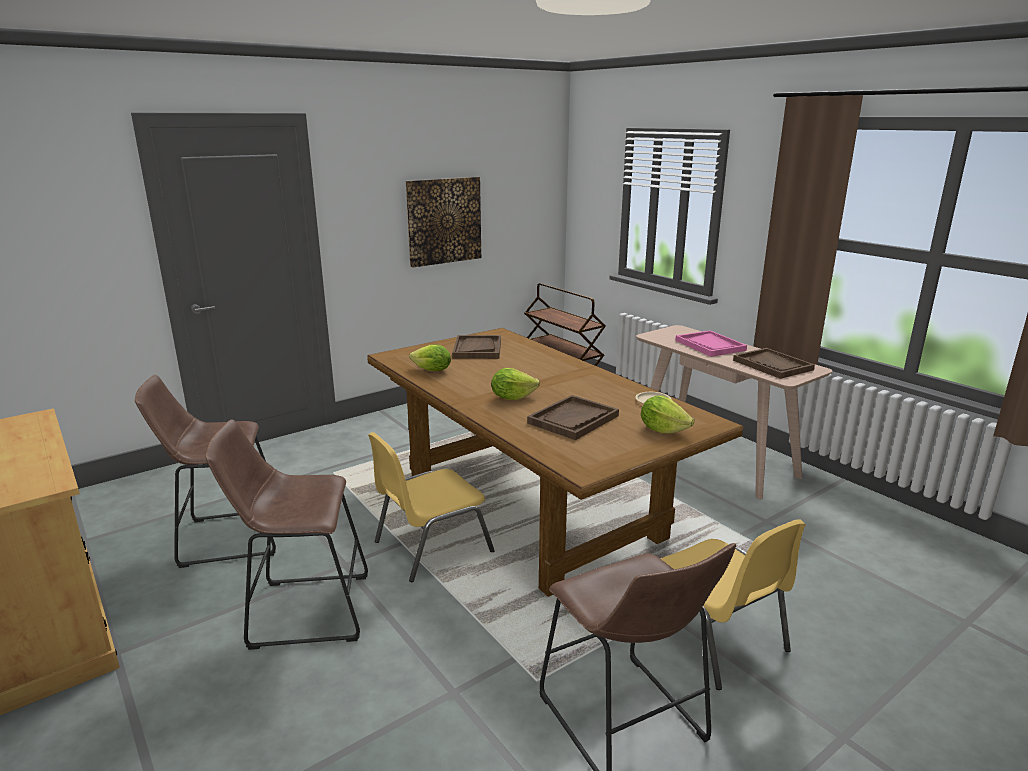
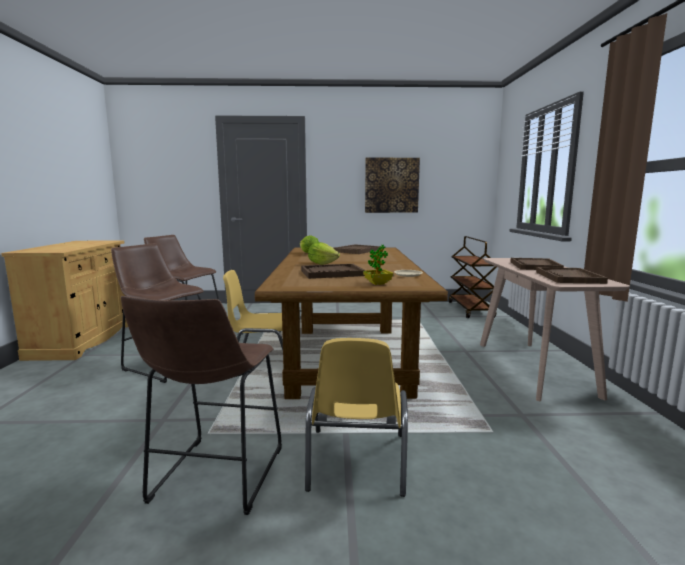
camera: 35 degrees right, 10 degrees down
(663, 430) = (377, 283): lettuce -> potted plant
(710, 345) = (535, 266): pink tray -> brown tray

